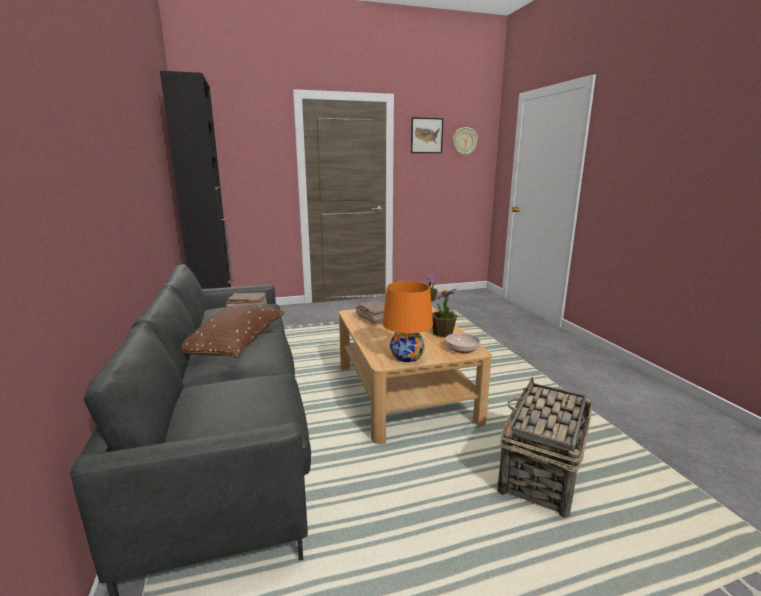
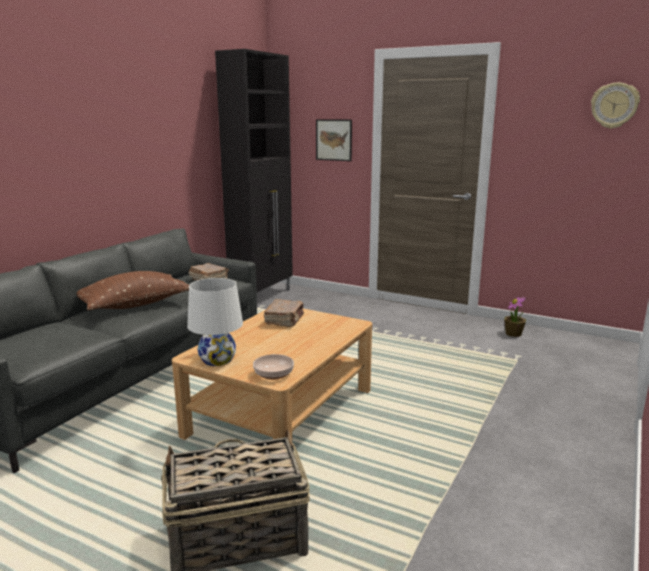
camera: 45 degrees right, 0 degrees up
(407, 356) = (217, 360): orange table lamp -> white table lamp
(426, 135) = (547, 97): picture -> picture (334, 140)
(443, 333) = (299, 354): potted plant -> none

